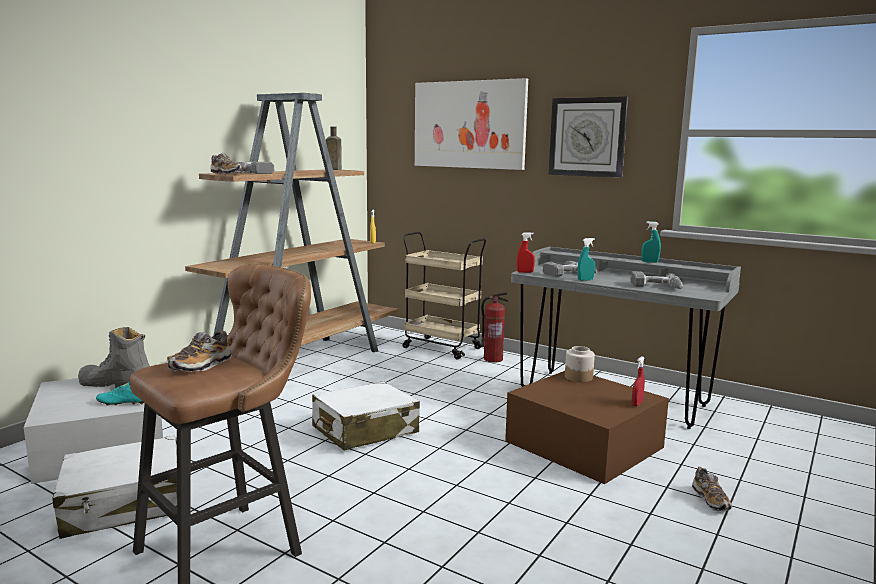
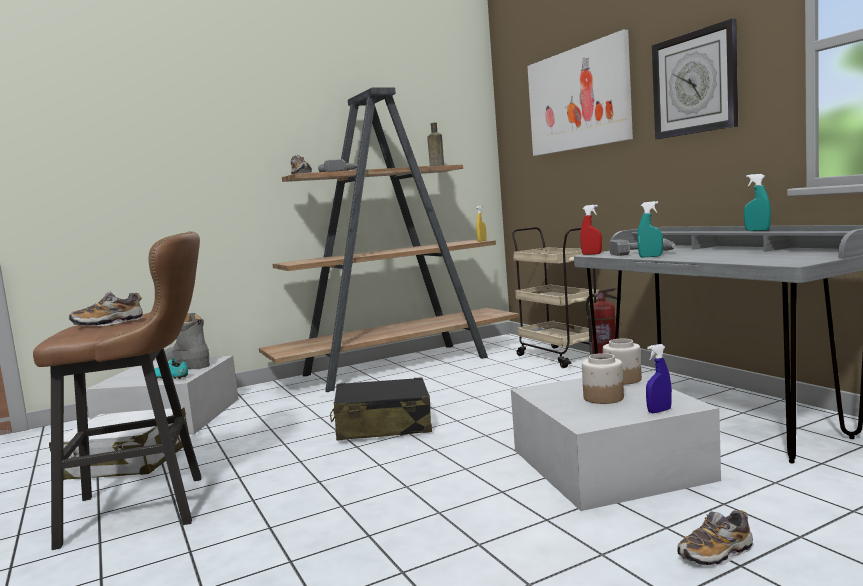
camera: 30 degrees right, 5 degrees down
(364, 430) = (383, 426): white suitcase -> black suitcase
(583, 444) = (609, 464): brown storage box -> white storage box
(586, 395) = (603, 398): none -> jar
(637, 404) = (659, 411): red spray bottle -> blue spray bottle
(656, 287) = (735, 258): power drill -> none
(710, 500) = (716, 554): shoe -> shoe turned 45 degrees clockwise

